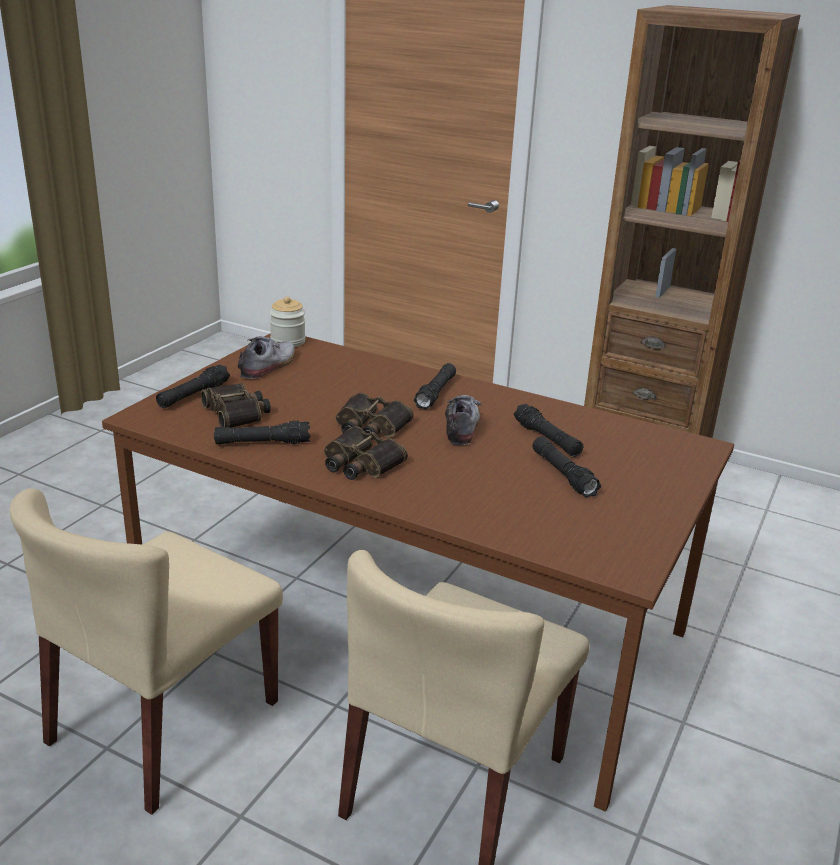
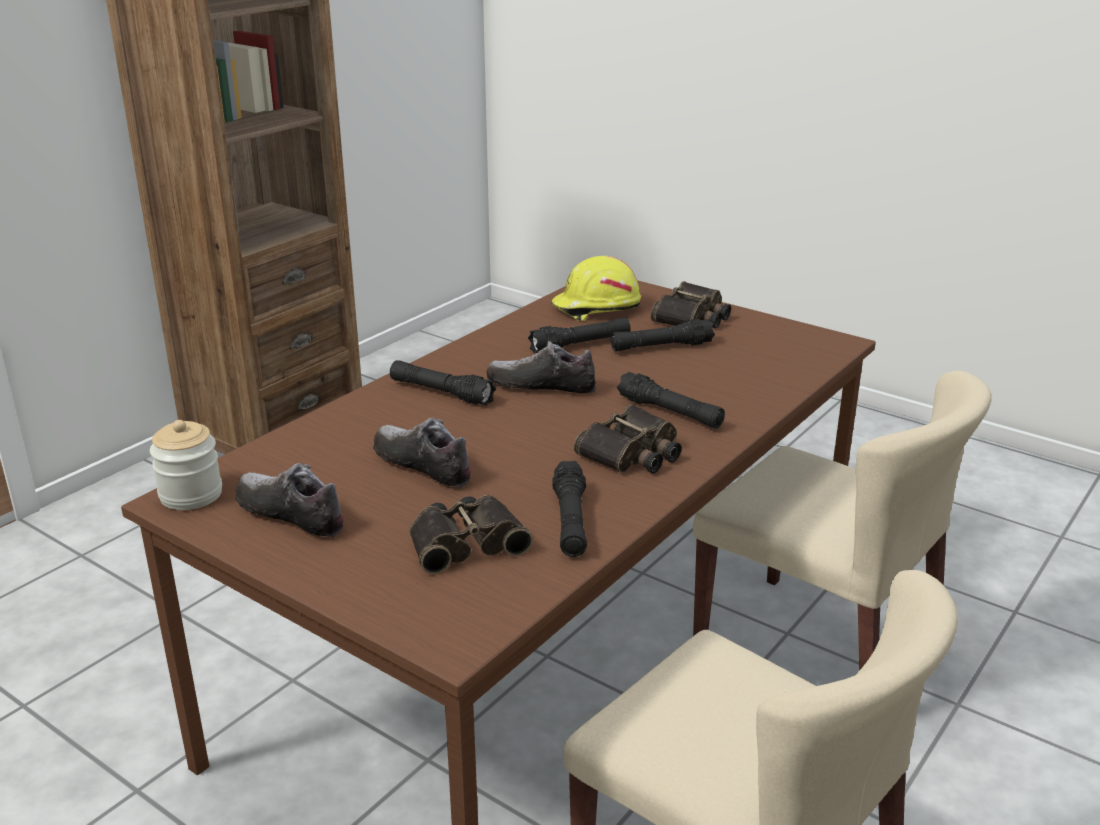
camera: 80 degrees left, 0 degrees up
(193, 395) = (384, 586): black flashlight -> black flashlight (670, 412)
(330, 394) = (422, 465): none -> shoe
(370, 426) = (530, 441): binoculars -> binoculars (693, 317)
(633, 444) = (596, 308): none -> yellow hard hat

